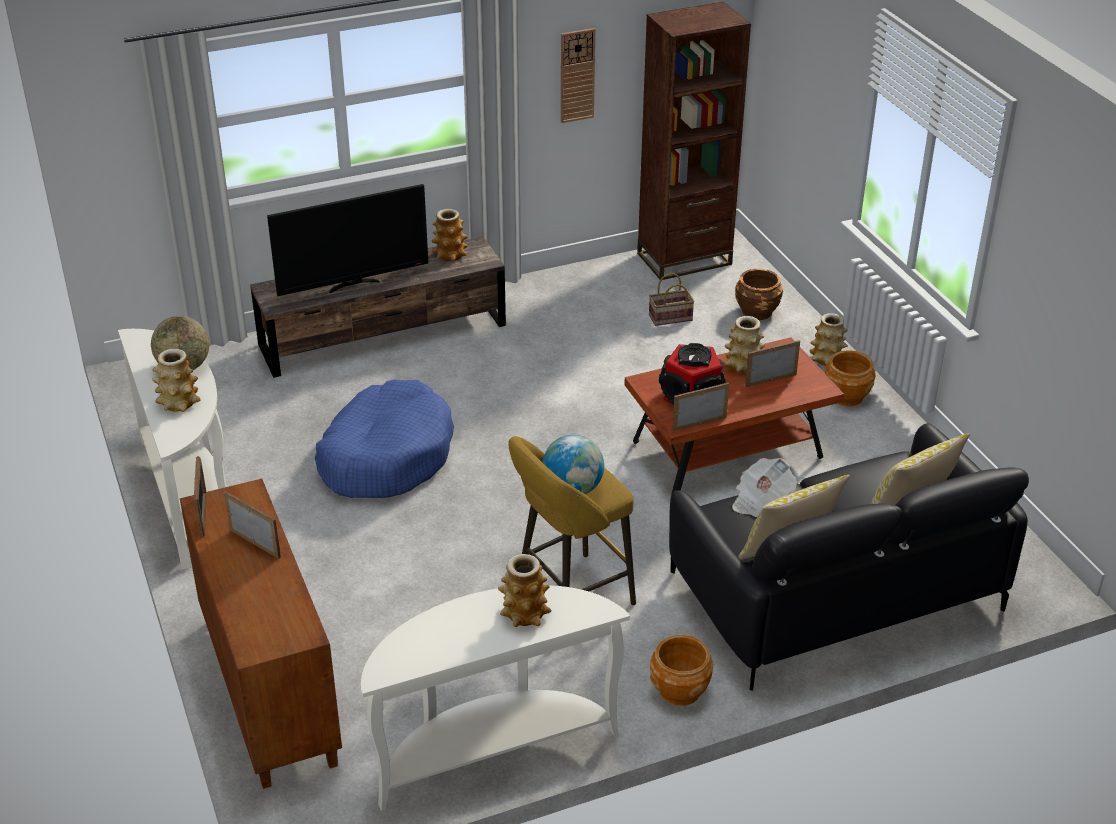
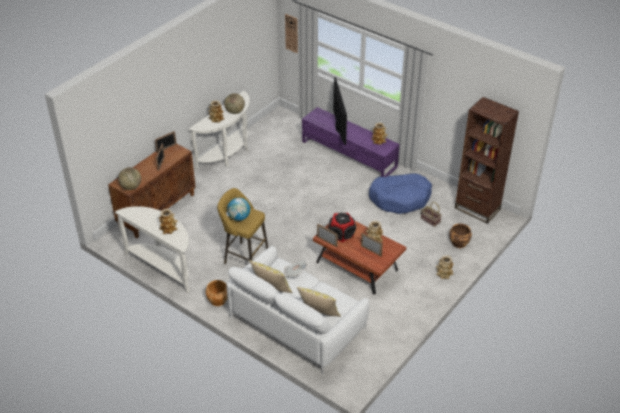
camera: 60 degrees right, 5 degrees up
(295, 627) = (131, 187): none -> globe
(353, 284) = (338, 128): television -> television turned 135 degrees counterclockwise
(384, 335) = (349, 154): brown tv stand -> purple tv stand
(386, 456) = (282, 185): blue dog bed -> blue dog bed (400, 198)
(577, 75) = (453, 104): wall clock -> wall clock (291, 33)
(834, 591) = (297, 323): black sofa -> white sofa
(846, 396) = (422, 288): brown planter -> none

